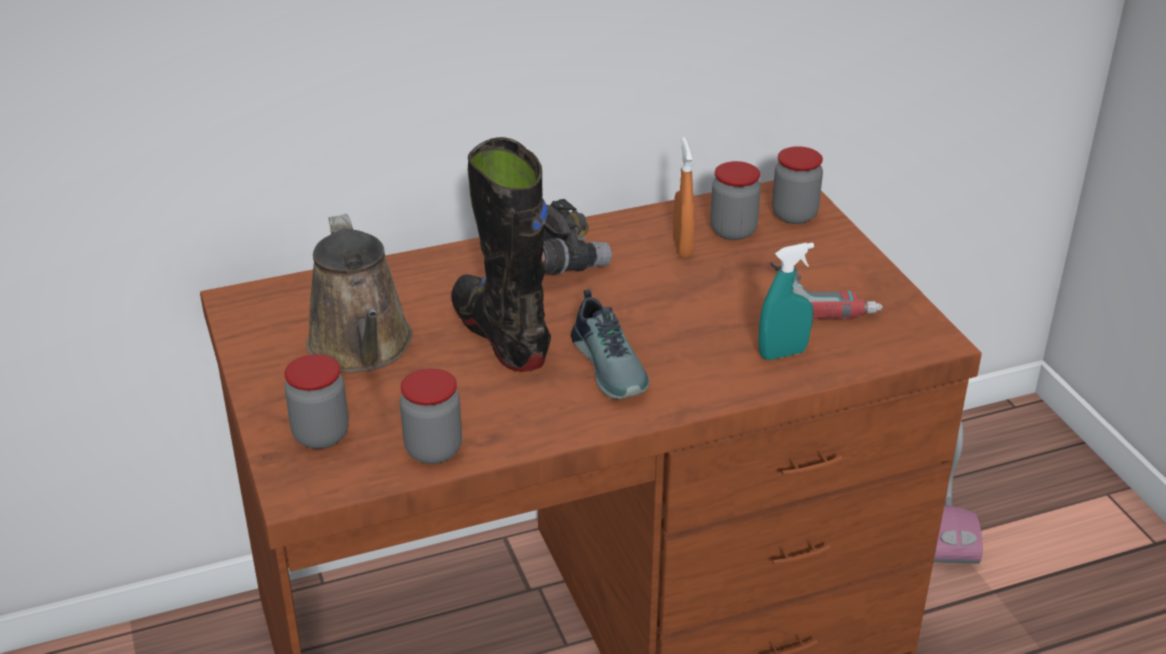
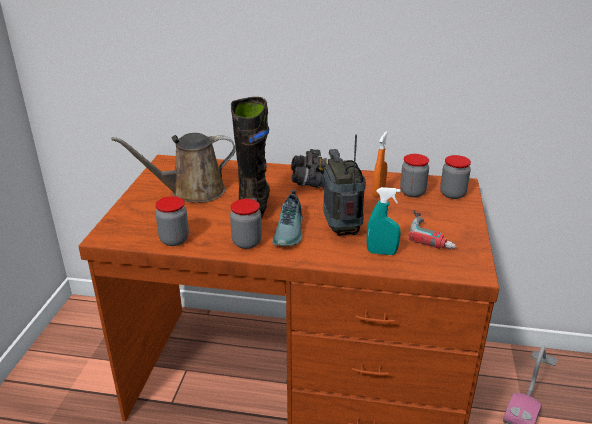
camera: 30 degrees right, 5 degrees down
(321, 435) = (138, 219): jar -> jar (247, 242)
(362, 348) = (192, 192): brown watering can -> brown watering can turned 60 degrees clockwise
(689, 334) = (342, 229): none -> radio

